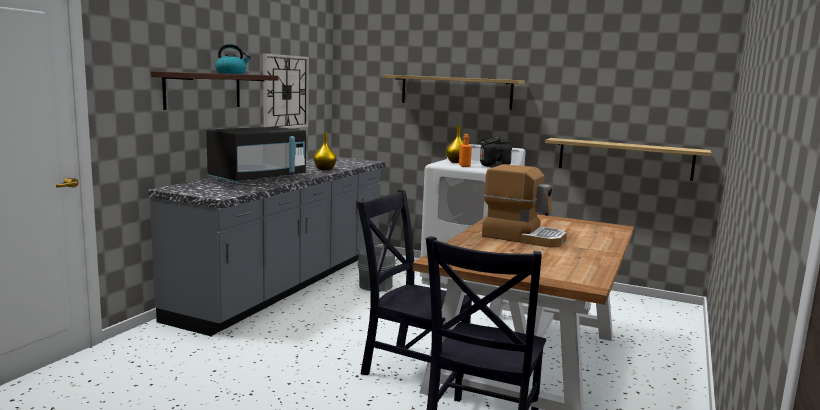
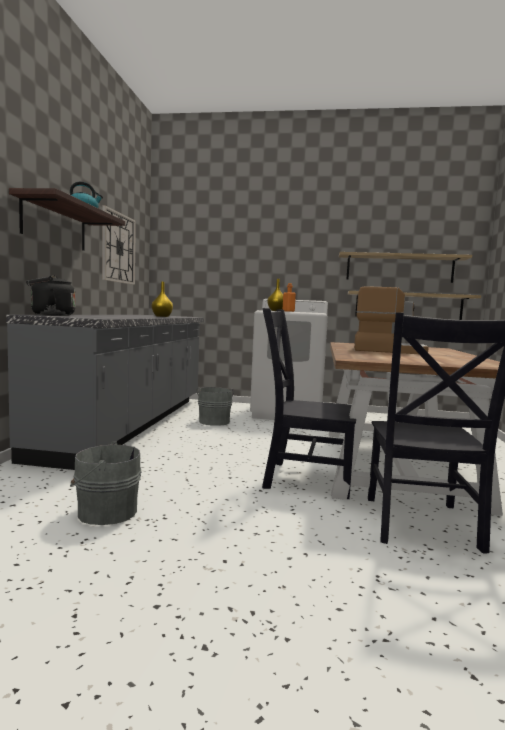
camera: 15 degrees left, 5 degrees down
(206, 381) = (105, 511): none -> grey bucket
(258, 178) = (111, 316): black microwave -> none
(455, 91) = (265, 255): shelf -> shelf (399, 268)
(492, 166) = (310, 312): black kettle -> black kettle (50, 315)

